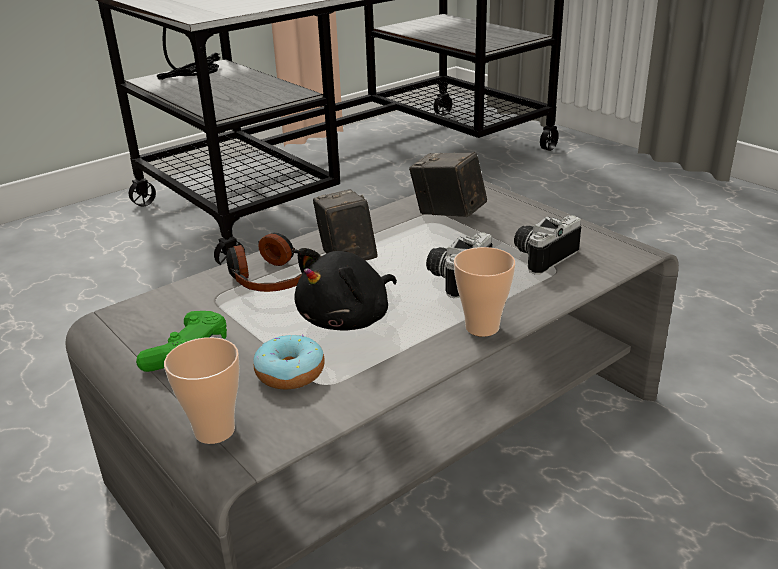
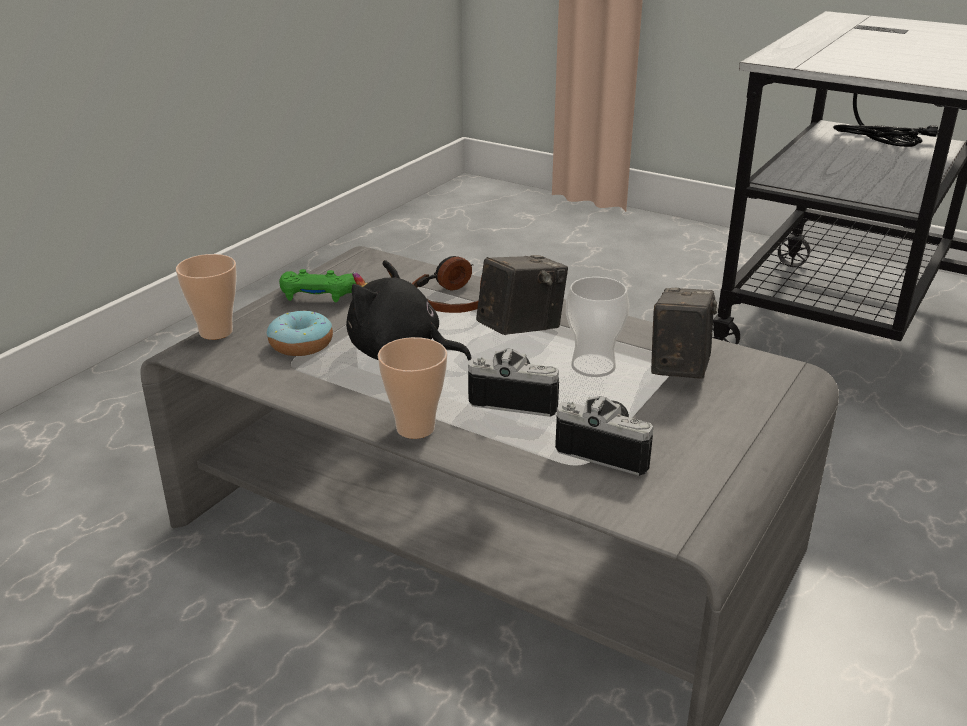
camera: 70 degrees right, 0 degrees up
(425, 241) = (593, 366): none -> cup

